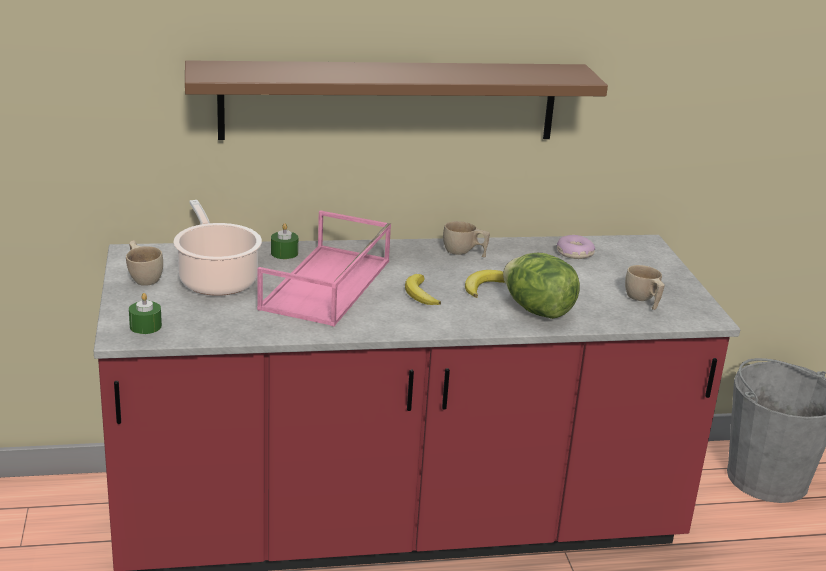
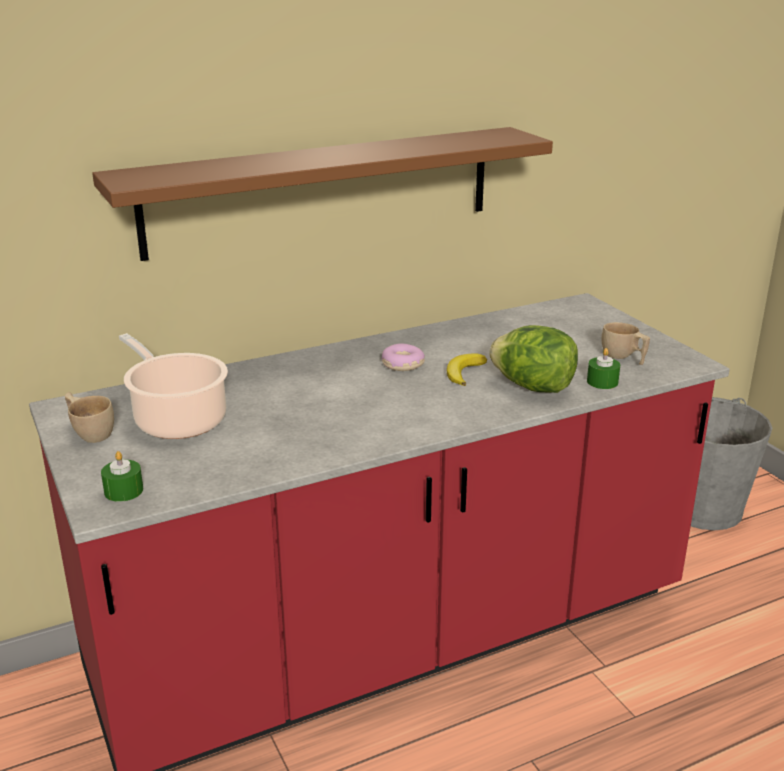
camera: 15 degrees left, 0 degrees up
(284, 253) = (236, 376): green candle -> green candle (602, 382)
(327, 285) = (303, 403): pink tray -> none
(420, 294) = (406, 393): banana -> none
(464, 253) = (421, 342): beige cup -> none
(574, 253) = (526, 324): donut -> donut (402, 364)

